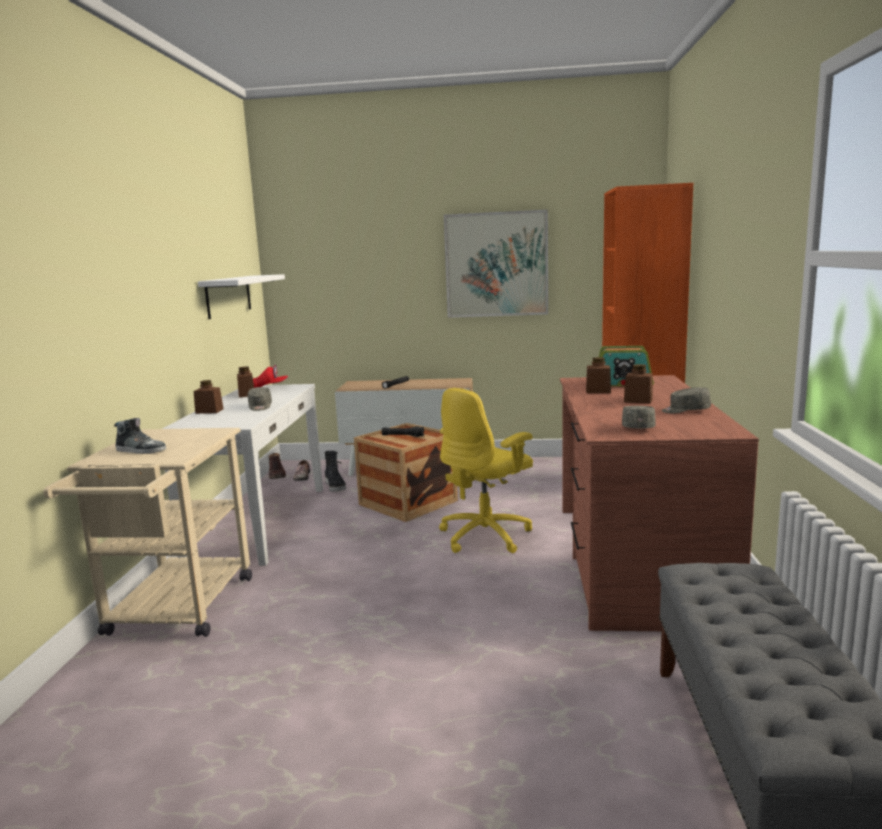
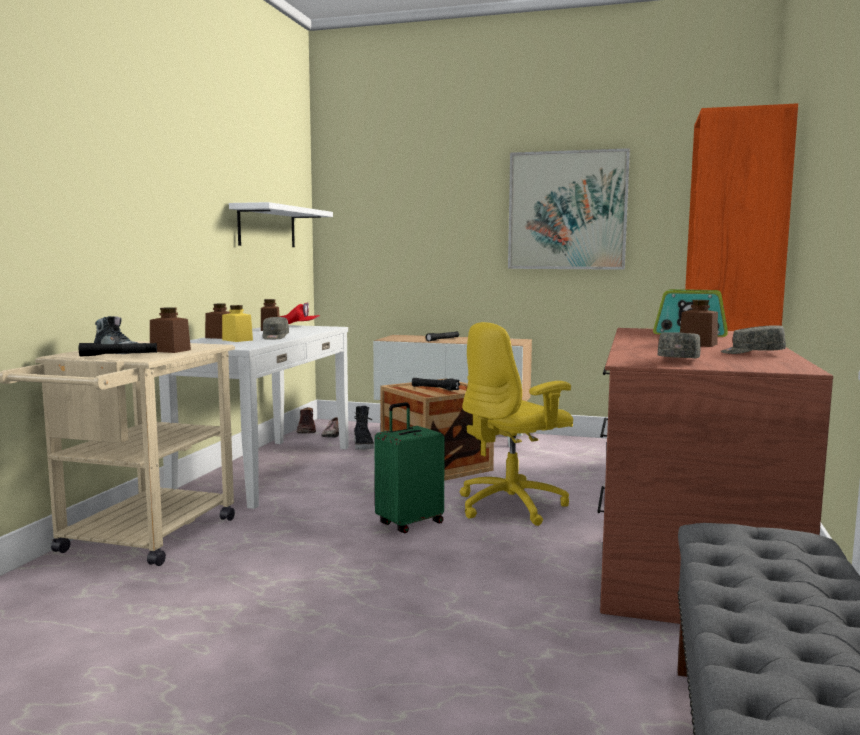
camera: 10 degrees right, 5 degrees down
(148, 456) = (119, 355): none -> black flashlight
(228, 414) = (237, 340): none -> yellow jar
(407, 564) = (409, 523): none -> green suitcase
(598, 391) = (654, 337): brown jar -> brown jar (170, 350)

